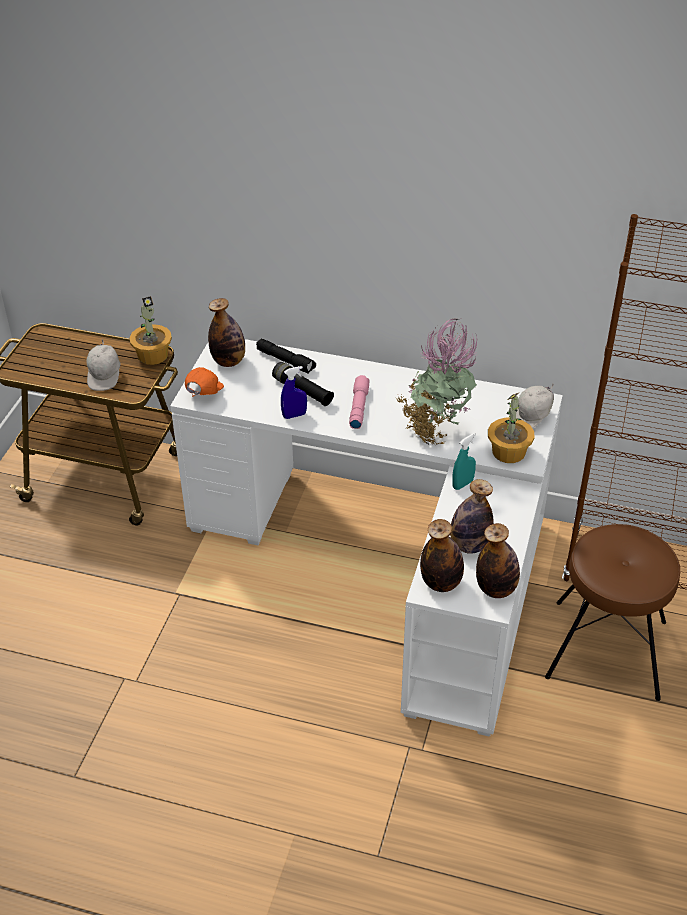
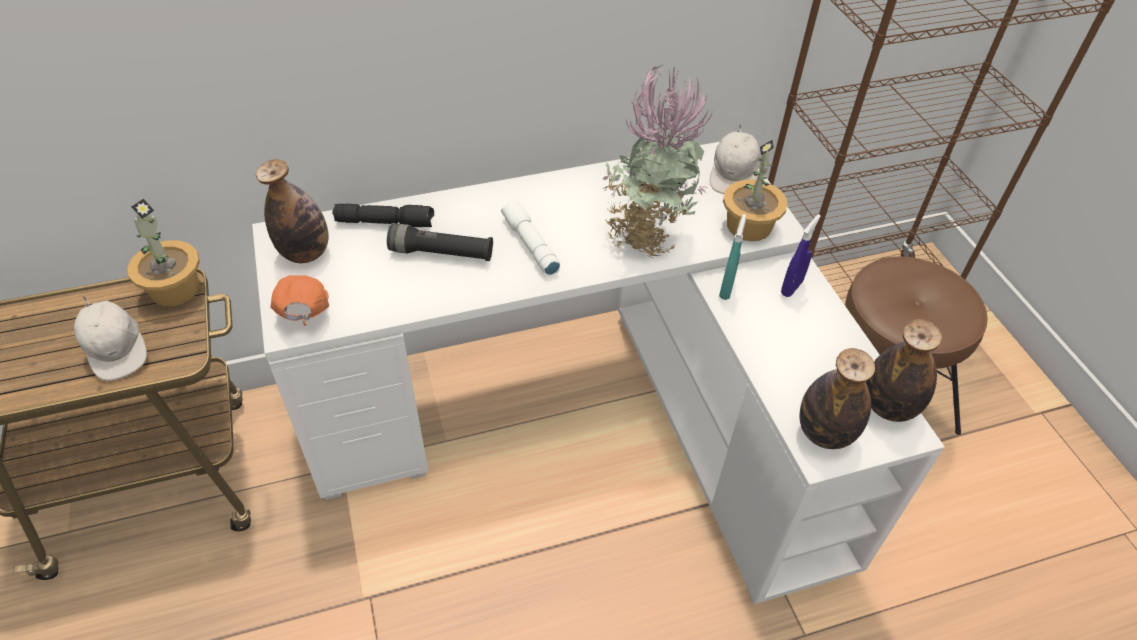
camera: 35 degrees left, 5 degrees up
(294, 415) = (457, 290): blue spray bottle -> blue spray bottle (791, 287)
(358, 407) = (529, 244): pink flashlight -> white flashlight
(469, 545) = (806, 364): bottle -> none

